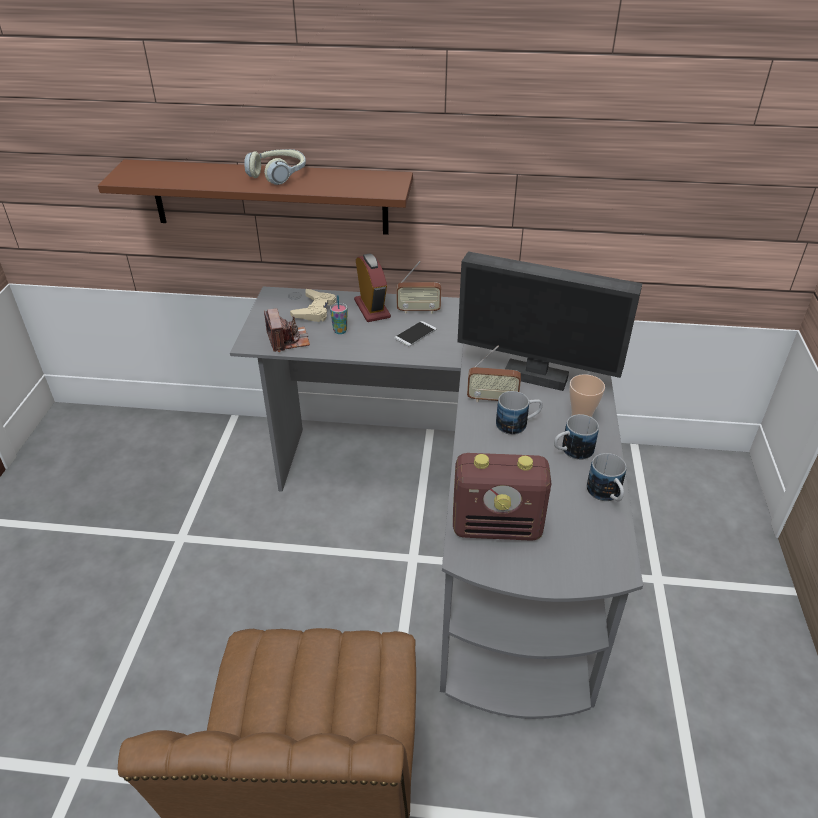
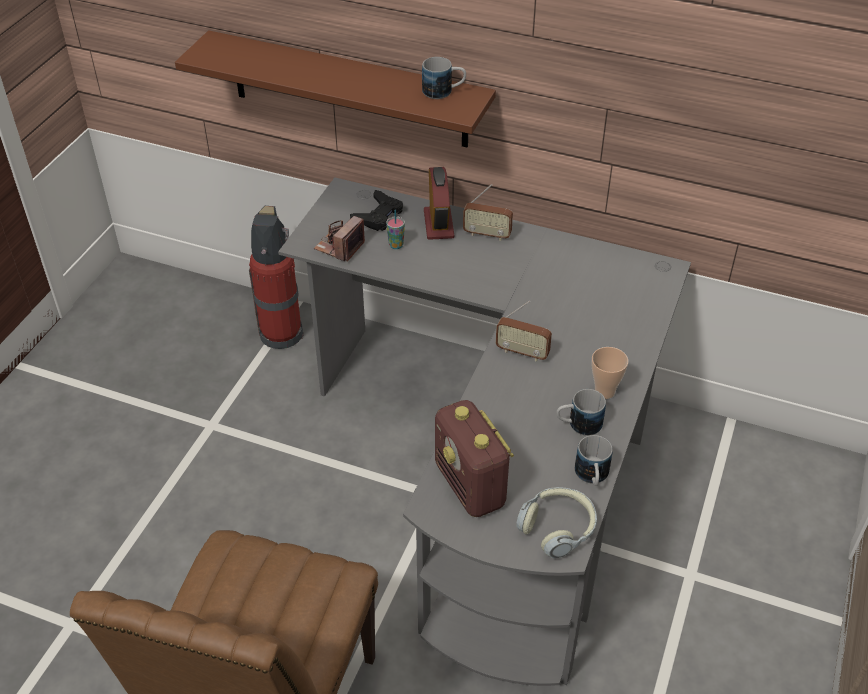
camera: 15 degrees right, 5 degrees up
(226, 444) = (282, 332): none -> fire extinguisher
(278, 174) = (355, 73): headphones -> headphones (558, 528)
(288, 340) = (340, 247): camera -> camera turned 150 degrees counterclockwise
(315, 310) = (378, 215): beige game controller -> black game controller
(415, 334) = (472, 262): phone -> none
(497, 527) = (470, 486): radio -> radio turned 45 degrees clockwise
(518, 424) = (537, 385): mug -> mug (444, 92)
(536, 377) = (579, 335): monitor -> none

